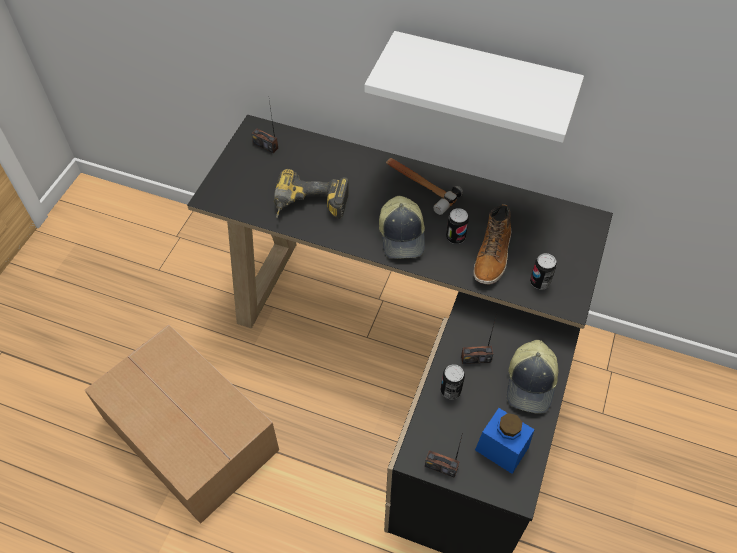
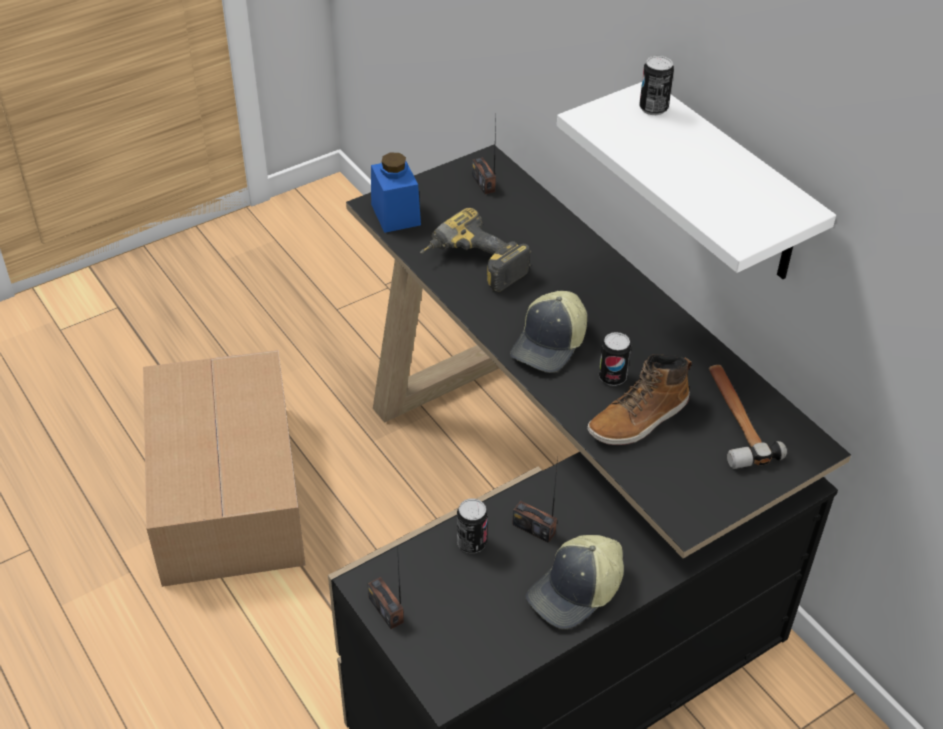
camera: 35 degrees right, 10 degrees down
(419, 185) = (622, 304): hammer -> hammer (734, 419)
(501, 448) = (473, 635): blue jar -> blue jar (395, 214)
(539, 282) = (671, 476): can -> can (653, 108)

